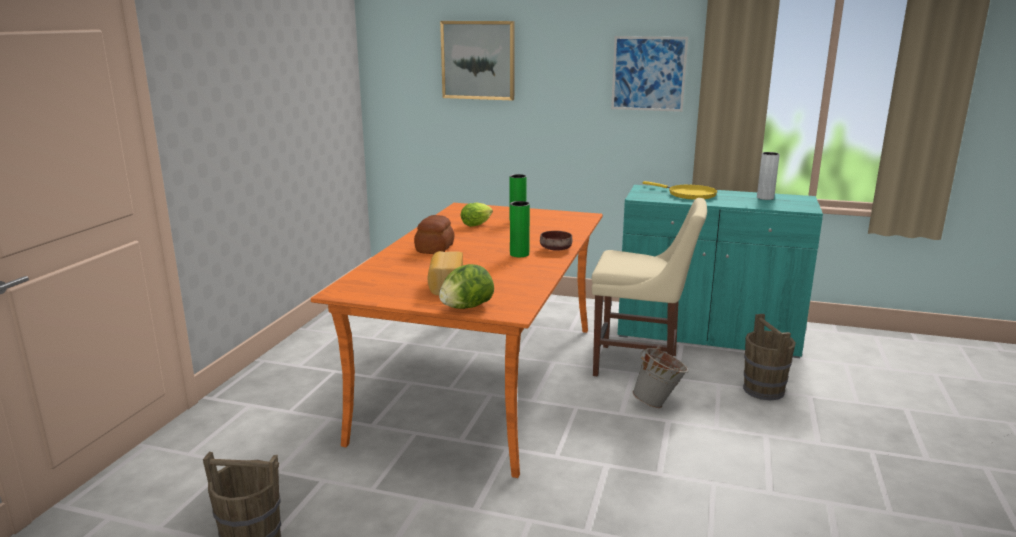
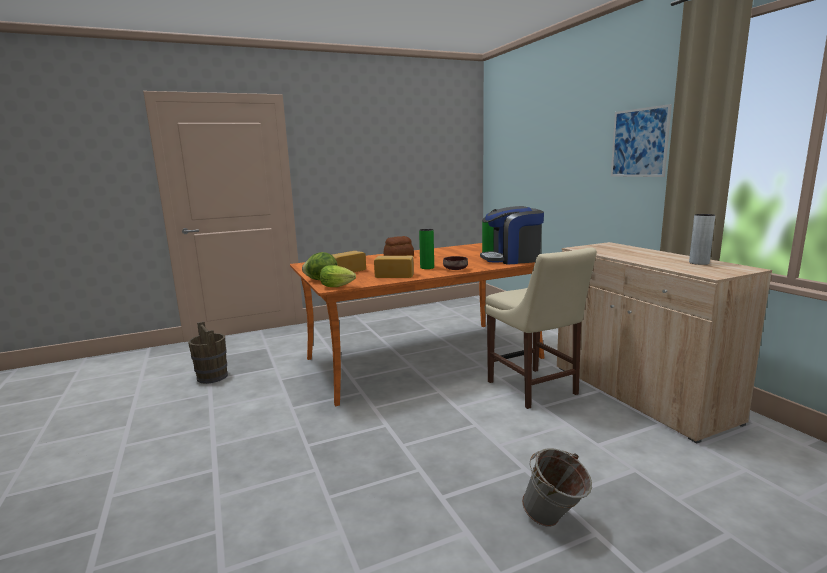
camera: 50 degrees right, 5 degrees down
(477, 224) = (458, 252): lettuce -> lettuce (339, 286)
(478, 60) = (535, 142): picture -> none
(525, 274) = (395, 275): none -> bread
(562, 222) = (512, 259): none -> coffee machine
(659, 403) = (493, 413): grey bucket -> grey bucket (554, 521)
(688, 194) = (629, 252): yellow frying pan -> none
(707, 334) = (639, 393): turquoise cabinet -> beige cabinet
(763, 390) = (598, 445): brown bucket -> none

